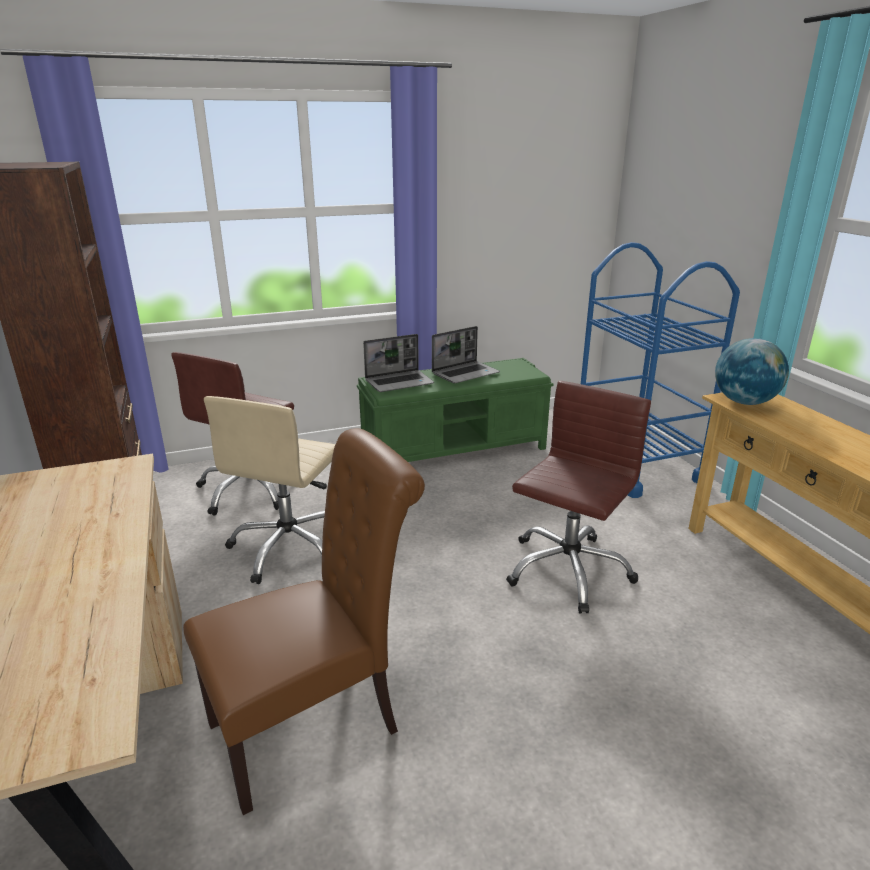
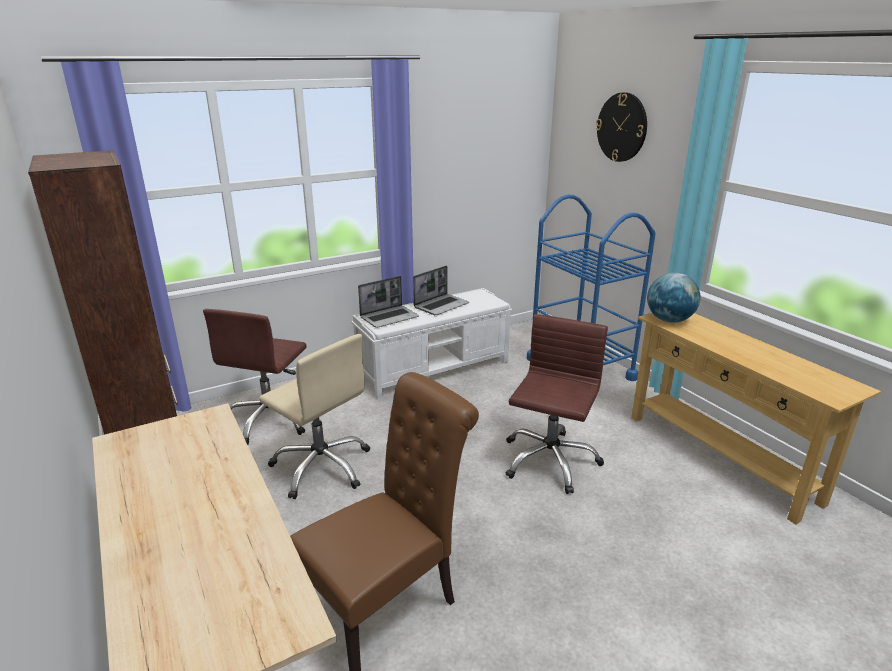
camera: 10 degrees left, 0 degrees up
(290, 547) = (322, 466): beige office chair -> beige office chair turned 60 degrees counterclockwise
(455, 449) = (435, 368): green bench -> white bench
(707, 156) = (622, 127): none -> wall clock

